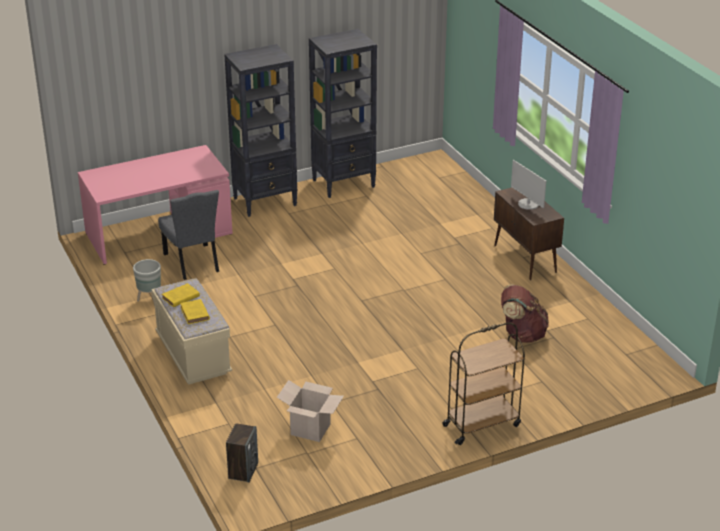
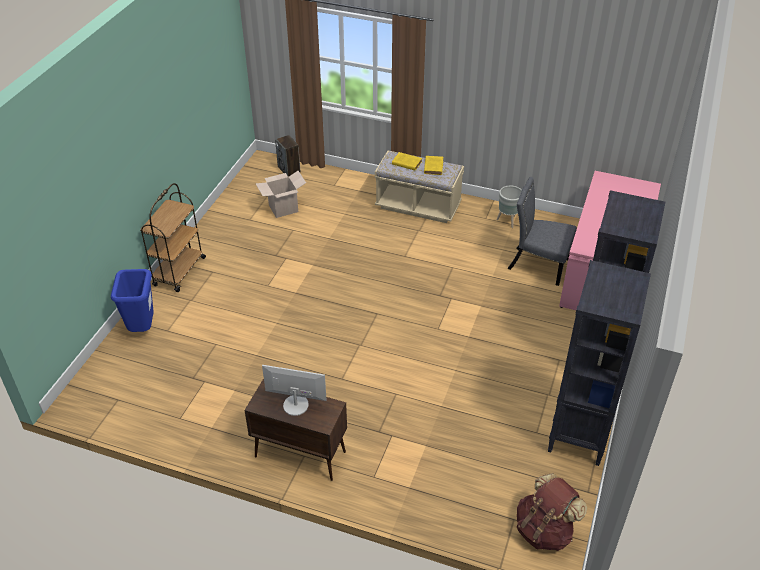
camera: 135 degrees right, 10 degrees up
(521, 335) = (221, 363): brown backpack -> brown backpack (544, 530)
(561, 395) = (142, 328): none -> blue trash can

